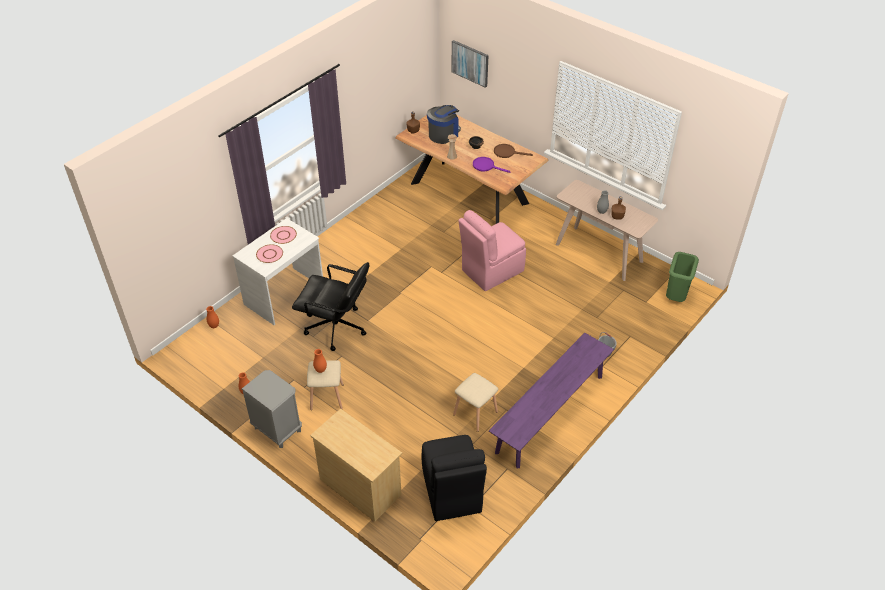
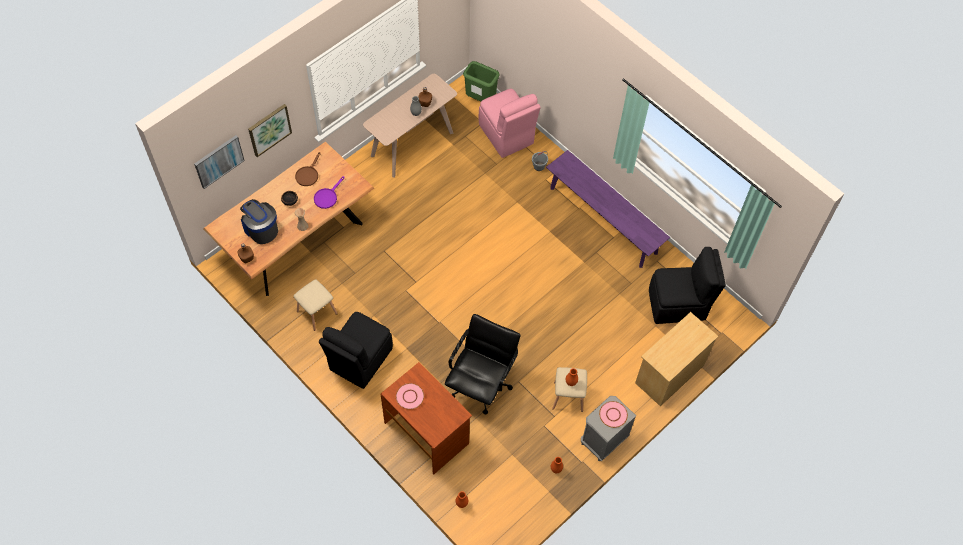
camera: 85 degrees left, 15 degrees up
(270, 254) = (438, 410): pink plate -> pink plate (613, 414)
(285, 296) = (427, 432): white desk -> brown desk
(354, 245) = (359, 360): none -> black chair
(474, 413) = (597, 277): beige stool -> beige stool (316, 313)
(491, 271) = (422, 238): pink chair -> pink chair (506, 135)
(513, 86) = (269, 129): none -> picture

